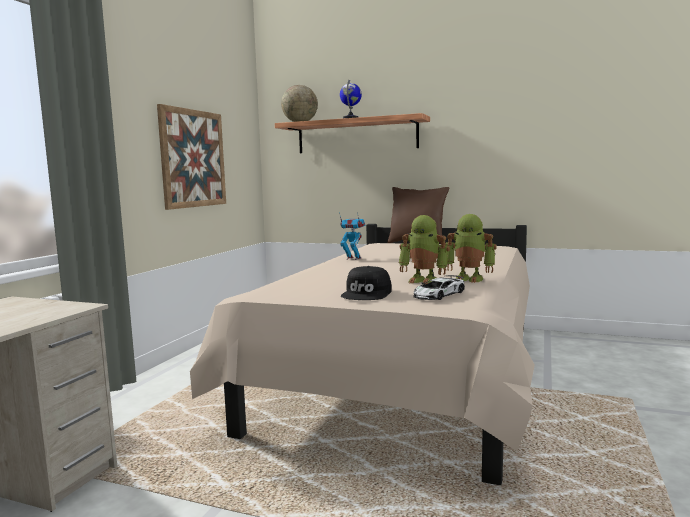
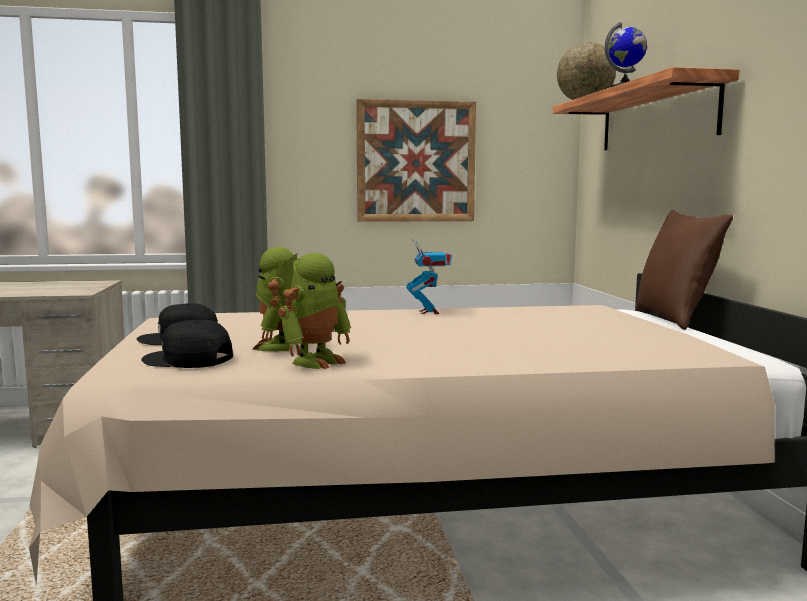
camera: 60 degrees right, 0 degrees up
(438, 294) = (187, 359): toy car -> black cap
(469, 279) = (316, 361): toy robot -> toy robot turned 135 degrees counterclockwise

